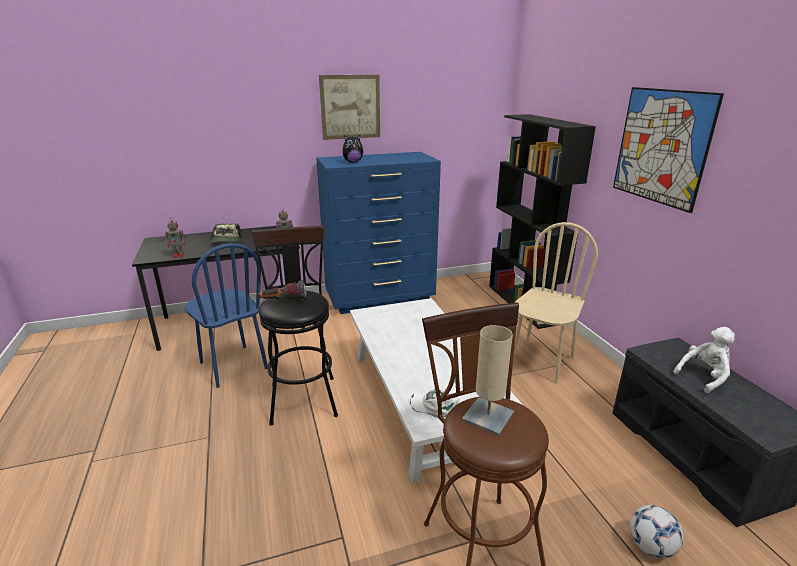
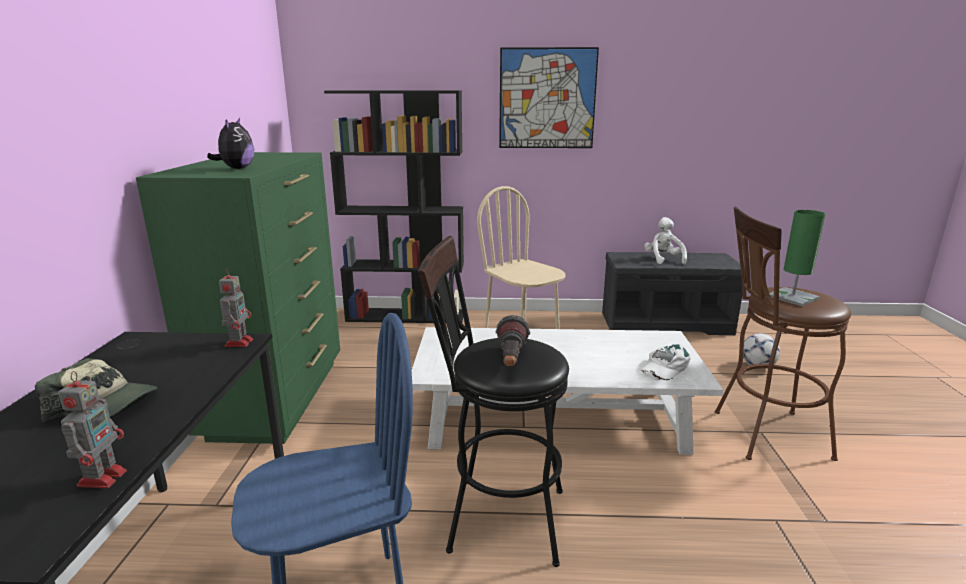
camera: 70 degrees left, 5 degrees down
(350, 107) = (156, 75): picture -> none
(381, 298) = (279, 397): blue dresser -> green dresser
(488, 416) = (792, 297): beige table lamp -> green table lamp

